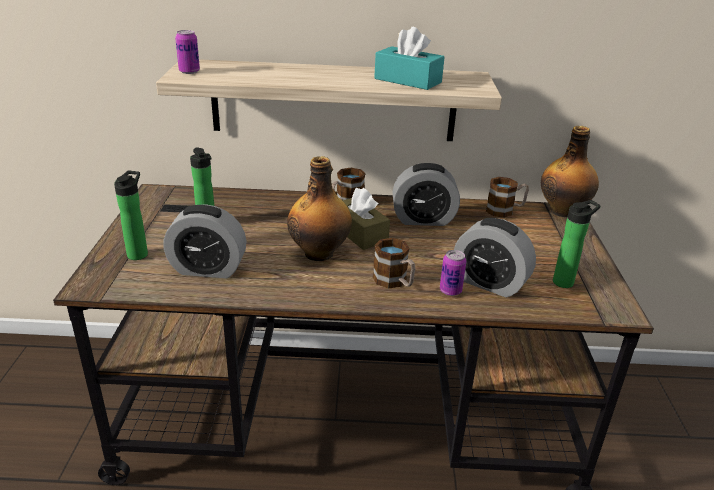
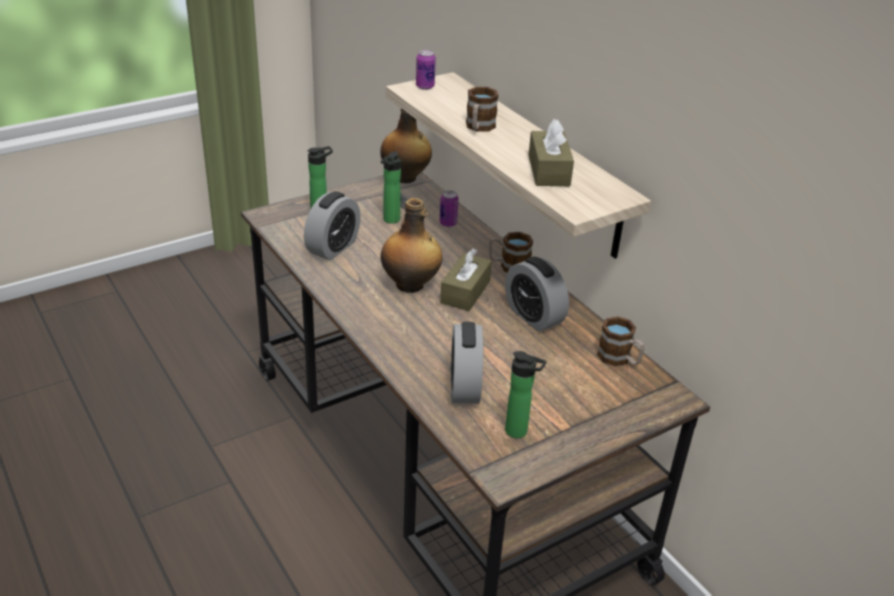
camera: 55 degrees right, 5 degrees up
(208, 269) = (333, 248): alarm clock -> alarm clock turned 120 degrees counterclockwise
(394, 282) = (409, 336): mug -> mug (479, 128)
(407, 80) = (548, 170): turquoise tissue box -> brown tissue box
(450, 291) = (428, 368): can -> can (448, 223)
(563, 211) = (673, 399): bottle -> bottle (405, 178)

